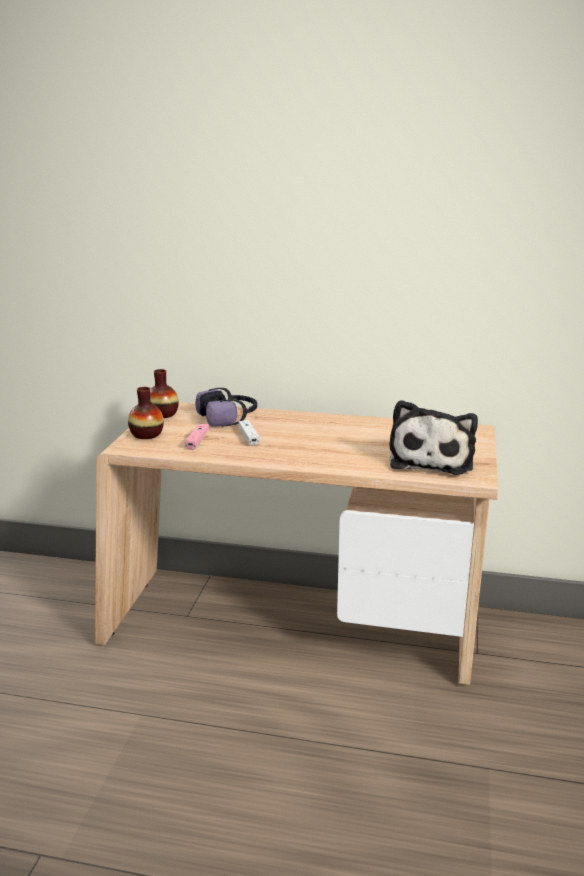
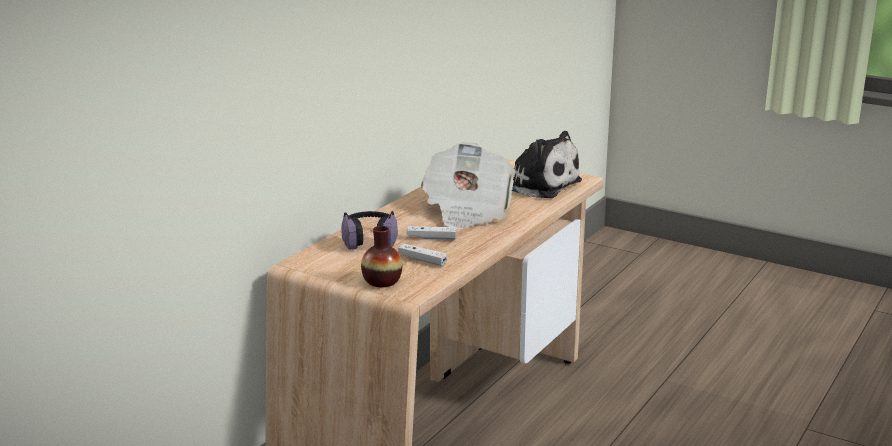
camera: 70 degrees left, 0 degrees up
(162, 414) = (324, 268): vase -> none
(197, 441) = (422, 260): pink game controller -> white game controller
(325, 440) = (467, 211): none -> newspaper

